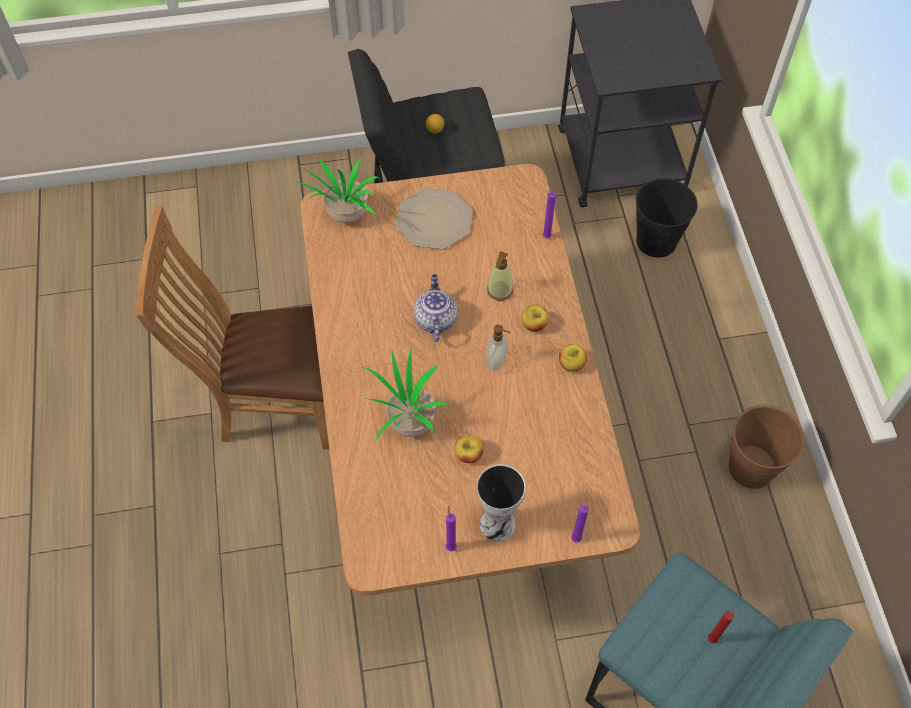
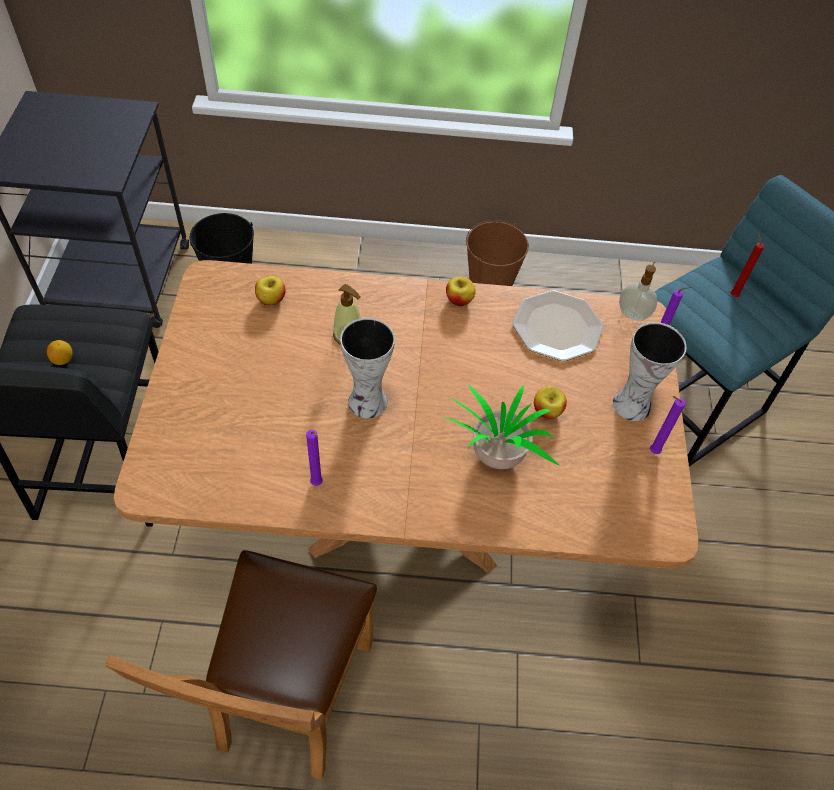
camera: 80 degrees left, 5 degrees down
(345, 217) = (175, 463): potted plant -> none
(434, 220) = (224, 373): plate -> plate (558, 327)
(435, 319) = (365, 403): teapot -> vase
(497, 361) = (438, 359): soap dispenser -> soap dispenser (633, 314)
(534, 324) = (402, 317): apple -> apple (271, 299)
(545, 238) = (294, 280): purple candle -> purple candle (317, 484)

